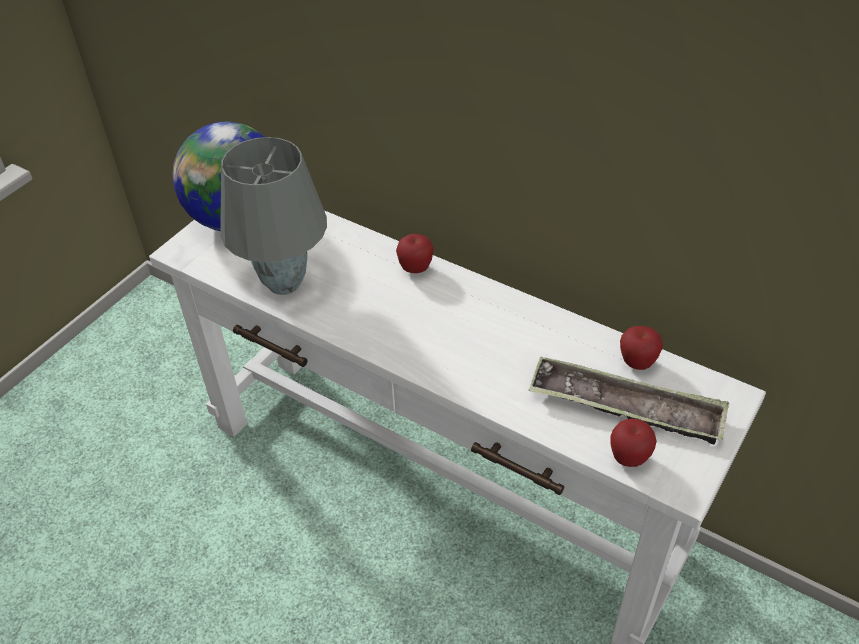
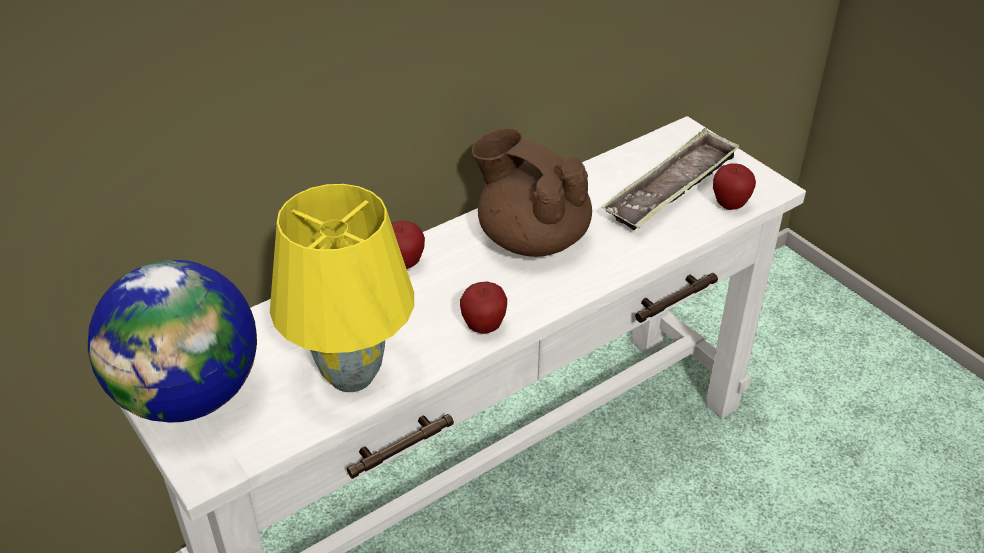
camera: 70 degrees left, 5 degrees down
(285, 284) = (353, 375): grey table lamp -> yellow table lamp
(490, 330) = (531, 238): none -> brown teapot
(637, 363) = (623, 166): apple -> apple (484, 327)

